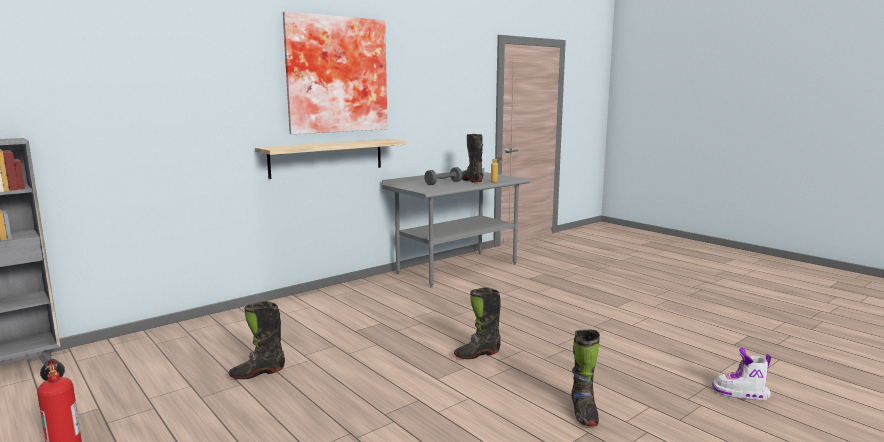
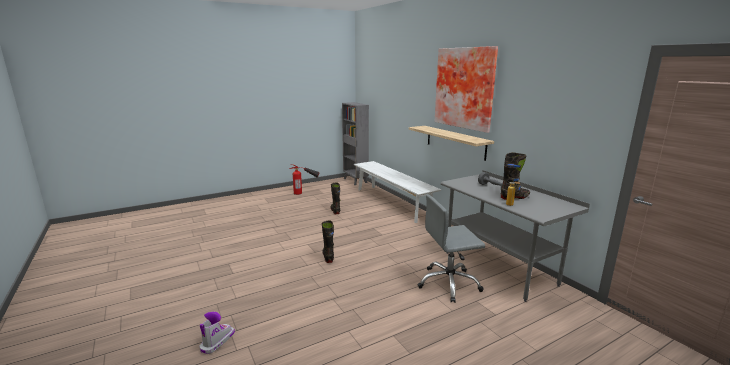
camera: 100 degrees right, 5 degrees up
(224, 322) = (392, 202): none -> white bench
(504, 287) = (449, 284): none -> grey office chair
(583, 413) = (247, 276): black boot -> none

